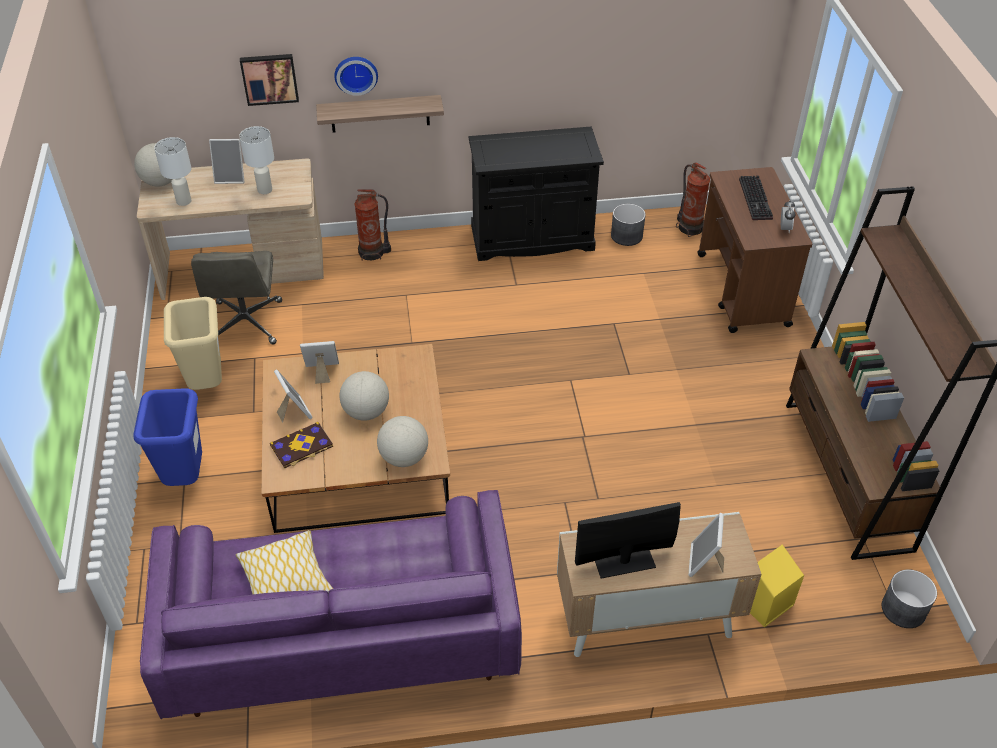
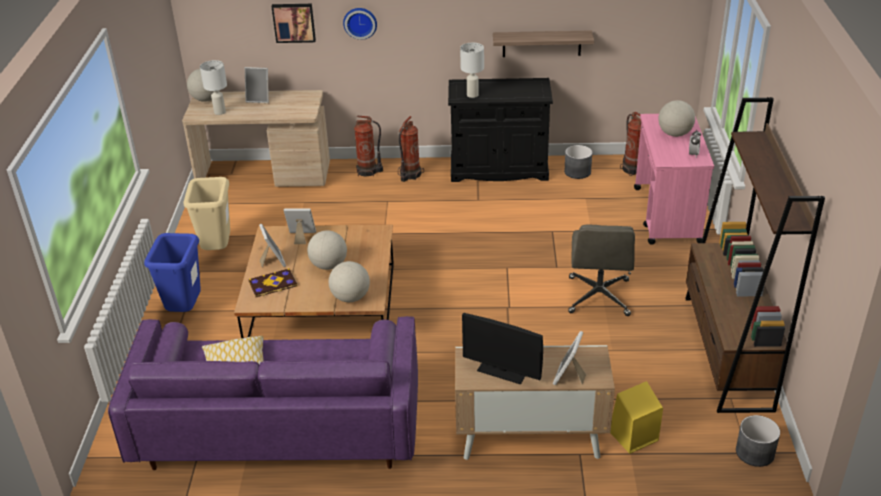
camera: 10 degrees right, 10 degrees down
(246, 324) = (257, 212): grey office chair -> grey office chair (599, 297)
(264, 190) = (282, 108): white table lamp -> white table lamp (472, 95)
(380, 113) = (378, 56): shelf -> shelf (541, 43)
(425, 254) = (409, 175): none -> fire extinguisher
(624, 562) = (502, 371): monitor -> monitor turned 150 degrees counterclockwise
(742, 290) = (667, 215): brown cart -> pink cart
(757, 200) = (675, 134): keyboard -> globe

